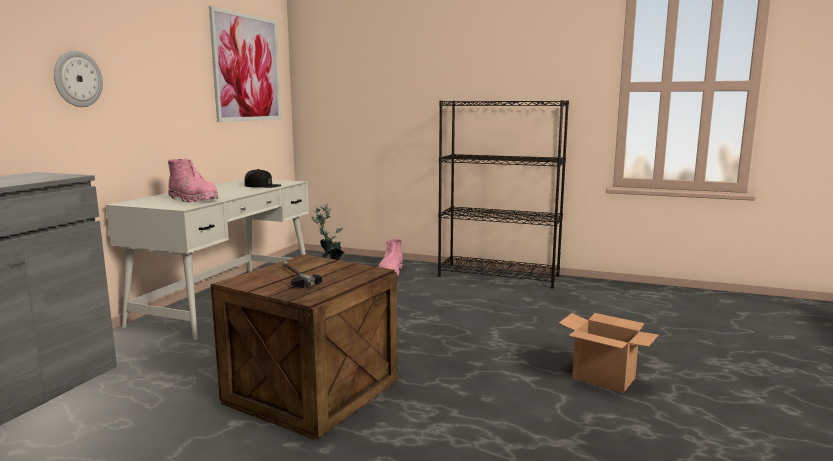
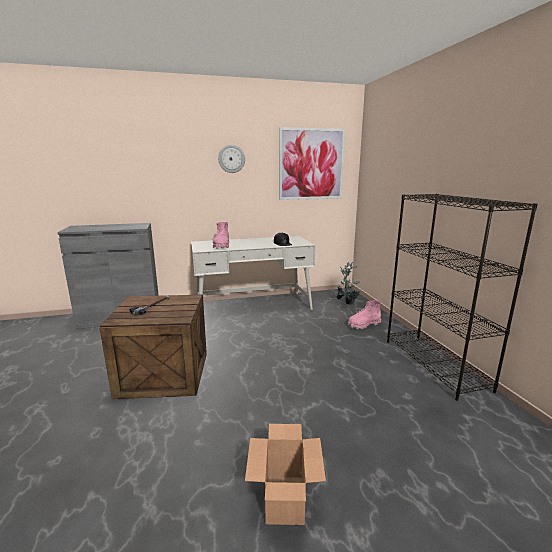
camera: 55 degrees right, 5 degrees up
(77, 79) = (179, 178): wall clock -> wall clock (231, 159)

